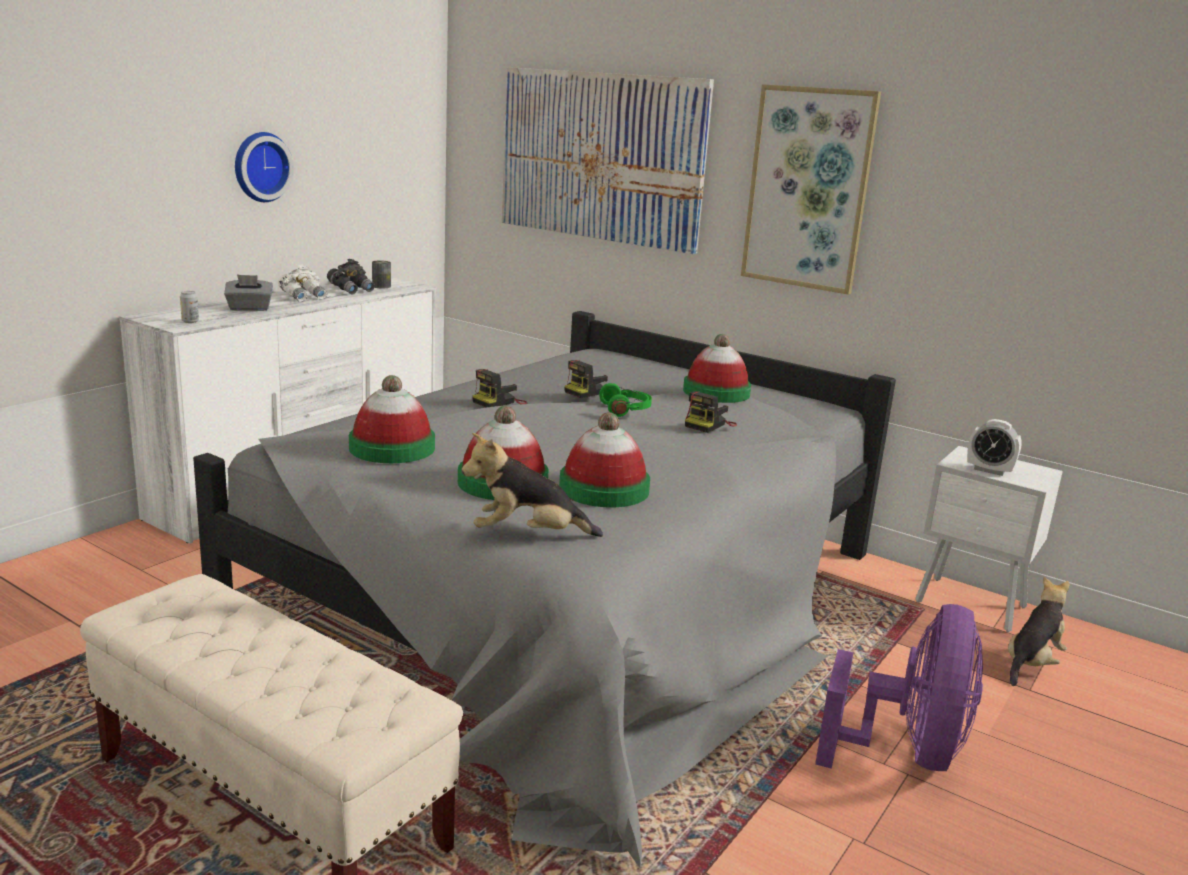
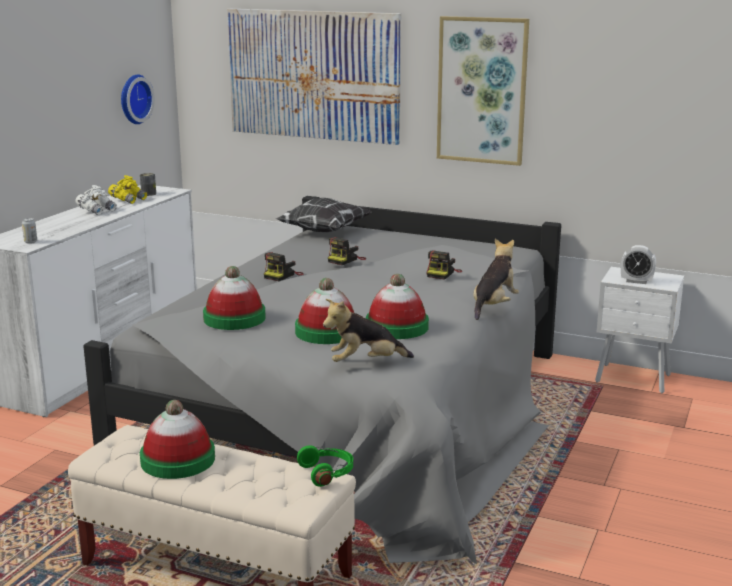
camera: 10 degrees left, 0 degrees up
(249, 308) = (64, 225): grey tissue box -> none
(260, 166) = (53, 111): wall clock -> wall clock (133, 99)
(351, 290) = (128, 200): grey binoculars -> yellow binoculars
(586, 356) = (323, 231): none -> pillow
(626, 410) = (379, 270): green headphones -> green headphones (327, 473)
(716, 392) = (435, 248): hat -> hat (178, 460)
(907, 753) = (616, 476): purple fan -> none
(1031, 663) = (681, 410): plush toy -> plush toy (493, 306)

